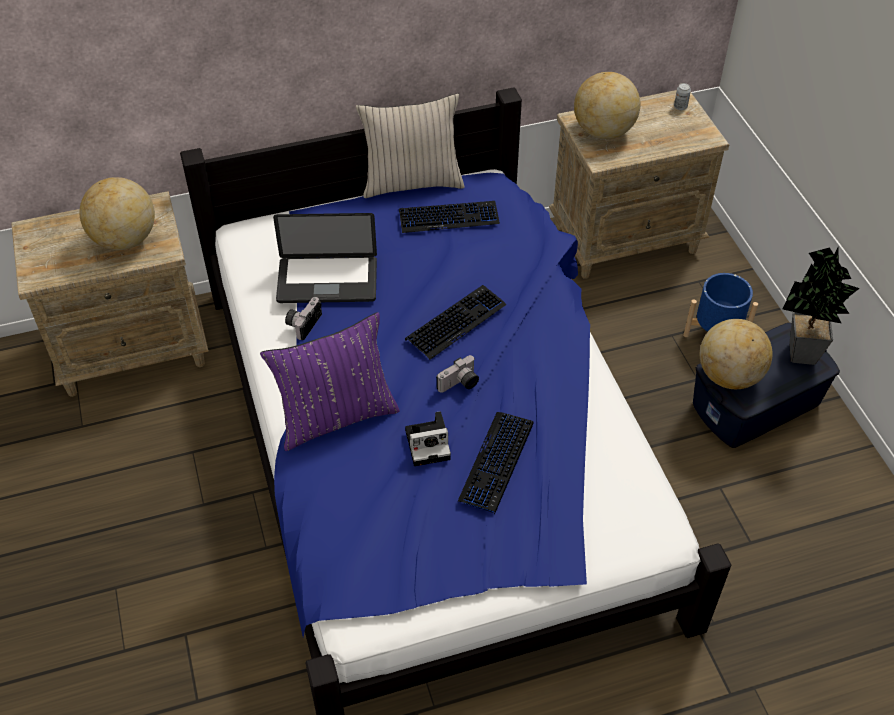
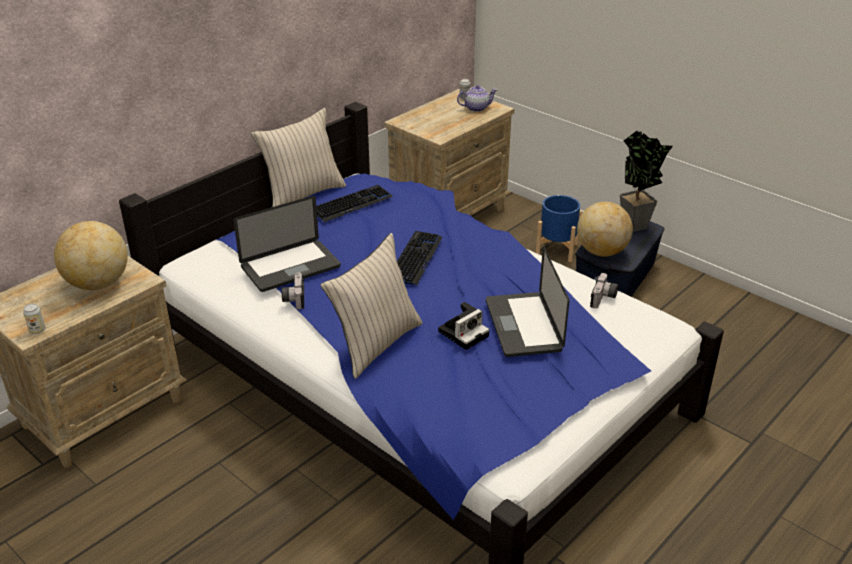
camera: 30 degrees left, 15 degrees down
(42, 276) = (37, 330): none -> can
(336, 417) = (375, 344): purple pillow -> beige pillow
(460, 384) = (453, 291): camera -> camera (604, 299)
(496, 462) = (523, 325): keyboard -> laptop
(603, 131) = (426, 122): globe -> none
(682, 128) = (476, 108): none -> teapot

